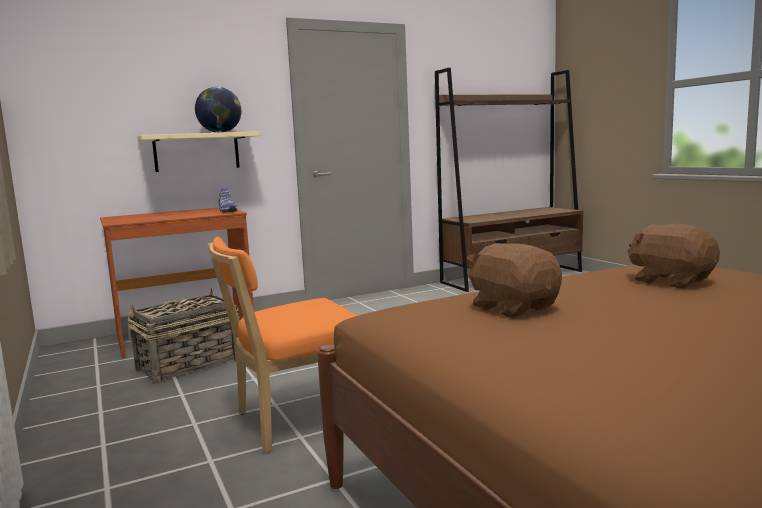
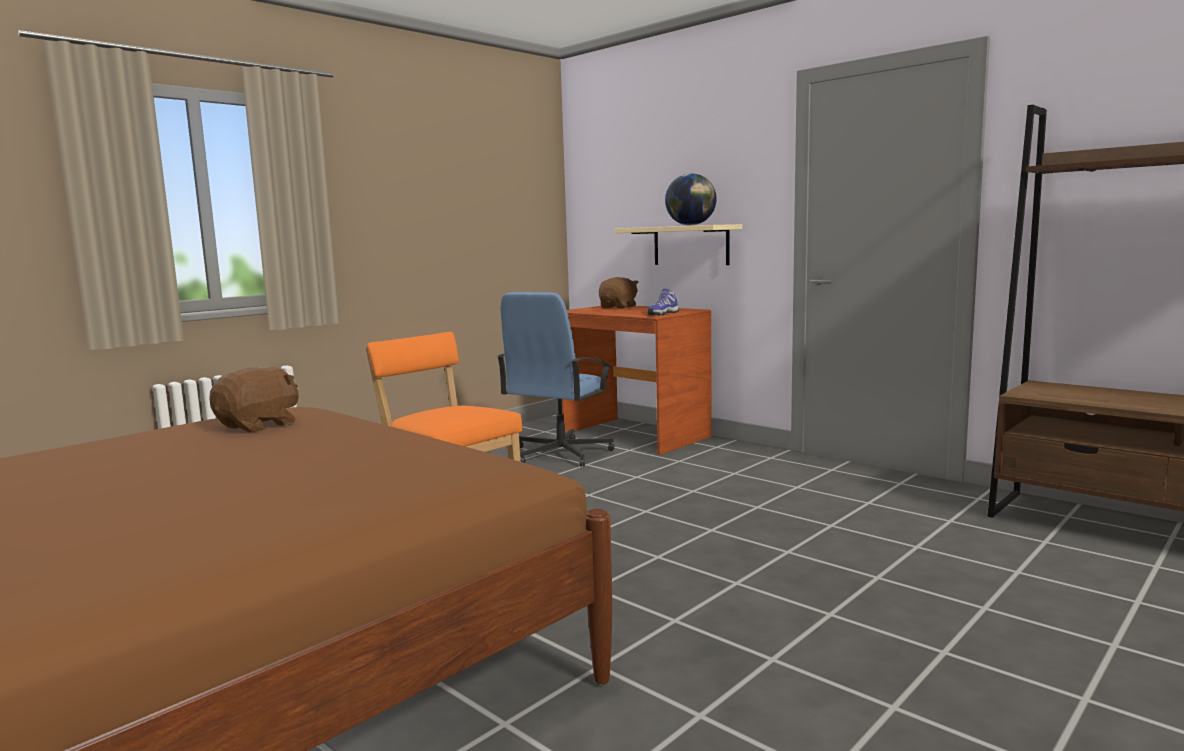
camera: 70 degrees right, 0 degrees up
(188, 365) = (559, 454): basket -> blue office chair
(671, 281) = (340, 462): brown plush toy -> brown plush toy (619, 307)

